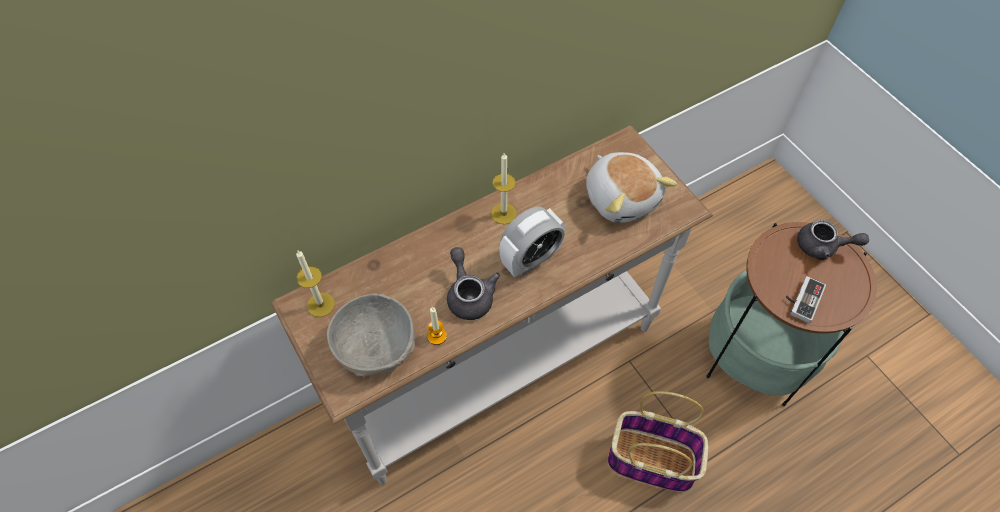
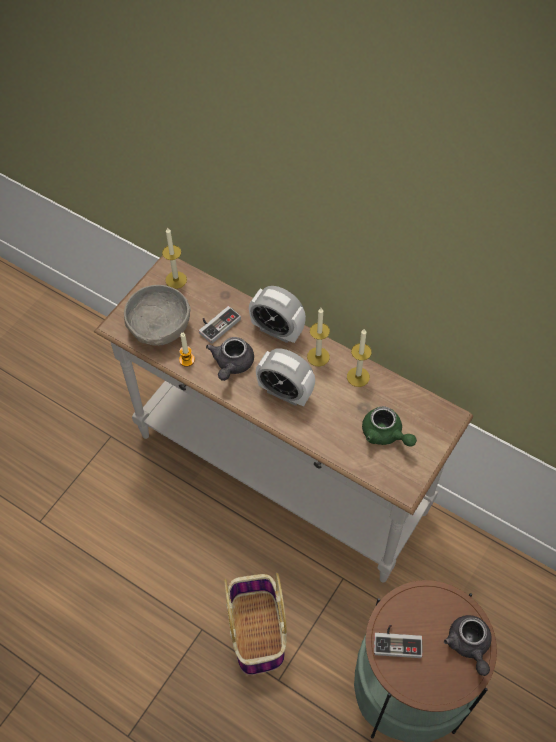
camera: 65 degrees right, 0 degrees up
(407, 287) = (217, 324): none -> game controller
(450, 235) = (277, 330): none -> alarm clock
(469, 294) = (232, 365): grey teapot -> grey teapot turned 150 degrees clockwise
(546, 191) = (358, 377): none -> candle
(622, 197) = (385, 434): plush toy -> green teapot

